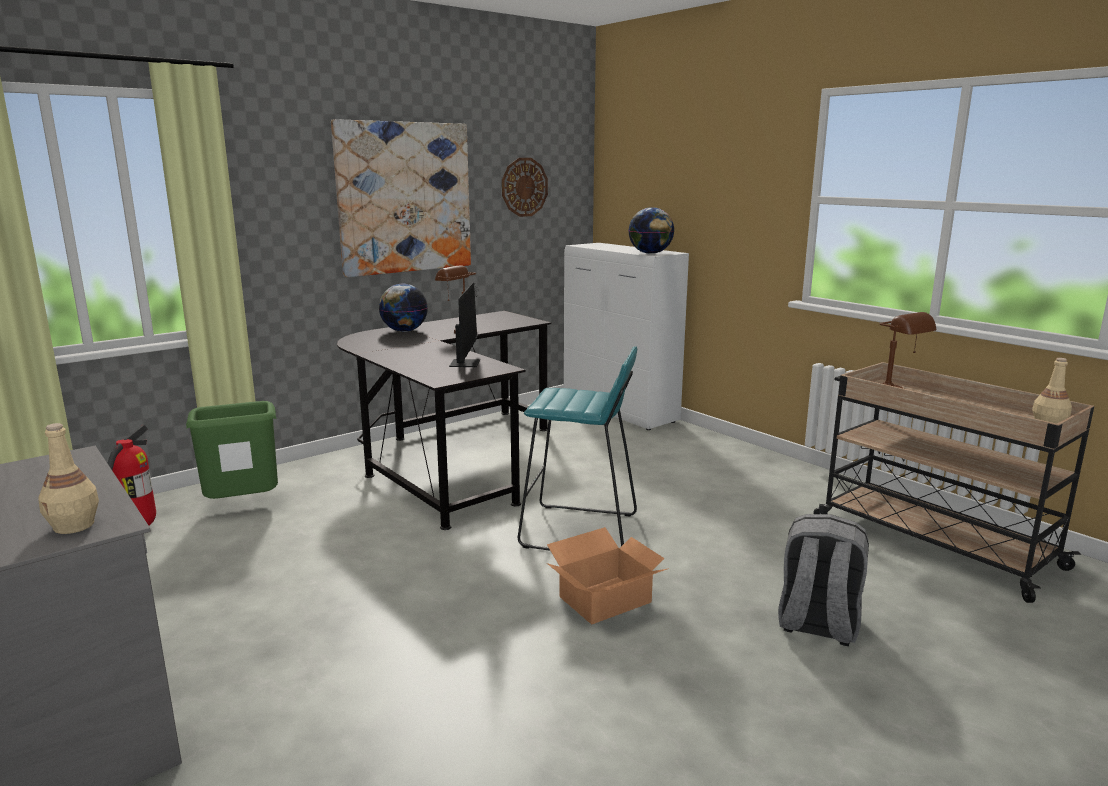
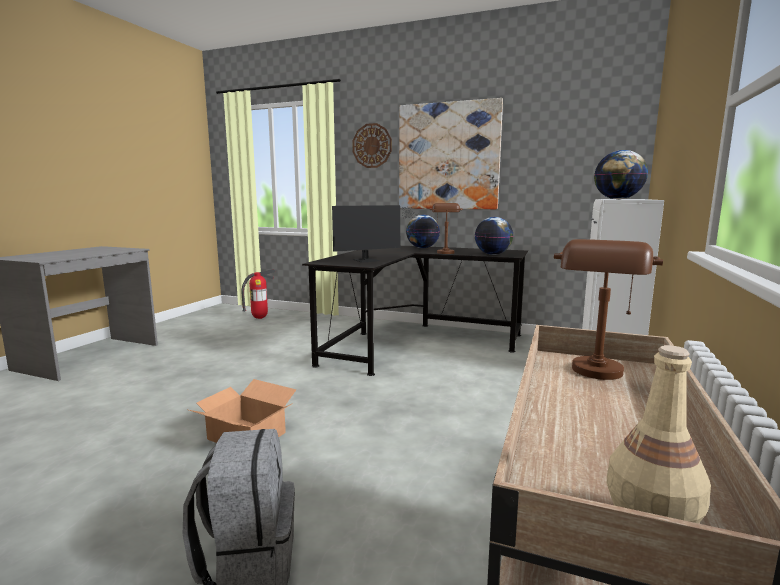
camera: 60 degrees right, 5 degrees down
(74, 526) = (44, 258): beige bottle -> none
(244, 506) = (297, 325): green trash can -> none
(511, 323) = (493, 254): none -> globe
(524, 187) = (561, 147): wall clock -> wall clock (372, 145)
(580, 531) = (349, 403): turquoise stool -> none

